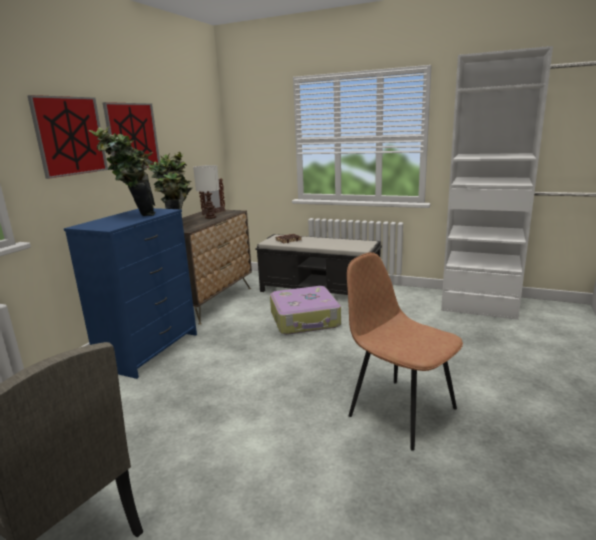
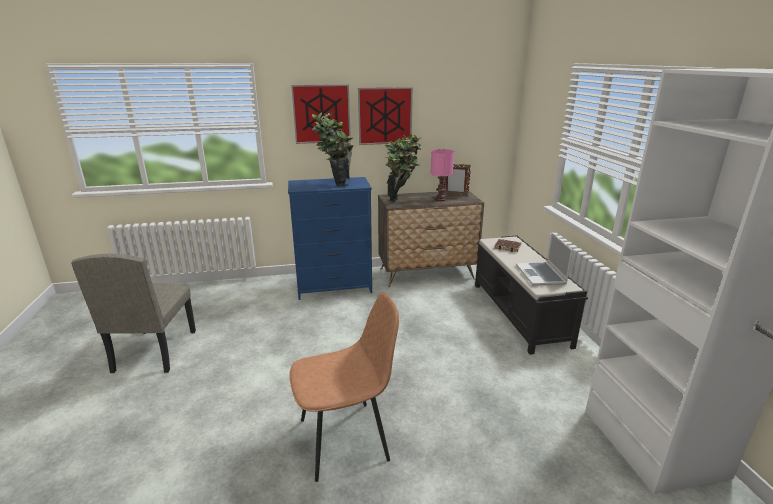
camera: 55 degrees right, 5 degrees up
(211, 217) = (440, 199): white table lamp -> pink table lamp
(305, 319) = (451, 329): suitcase -> none
(344, 244) = (541, 275): none -> laptop
(400, 411) = (346, 439): brown chair -> brown chair turned 60 degrees clockwise

